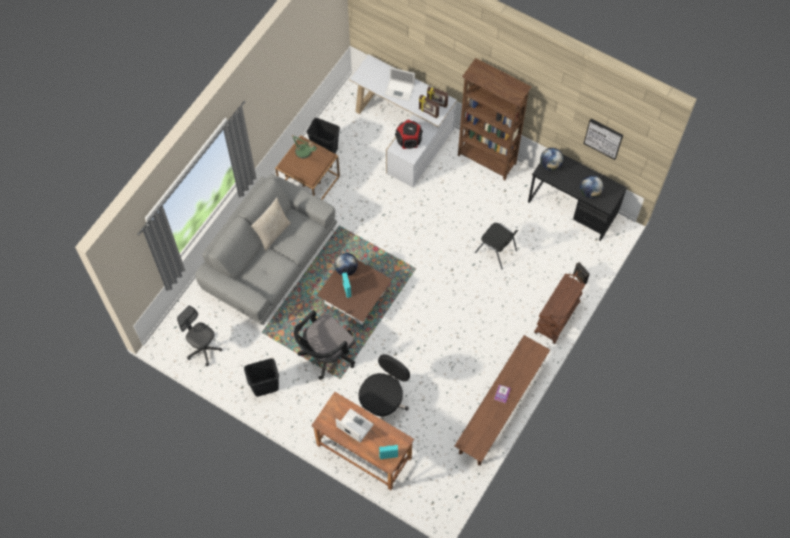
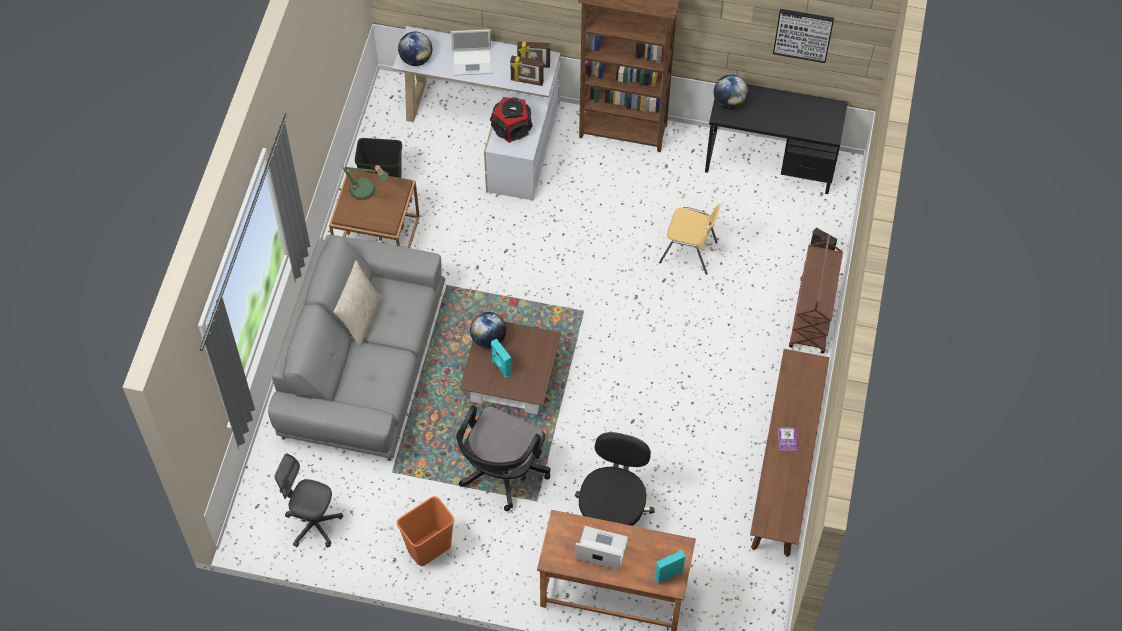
camera: 20 degrees left, 5 degrees down
(265, 386) = (429, 547): black trash can -> orange trash can
(496, 251) = (689, 252): black chair -> yellow chair
(590, 192) = (800, 123): globe -> globe (416, 59)

